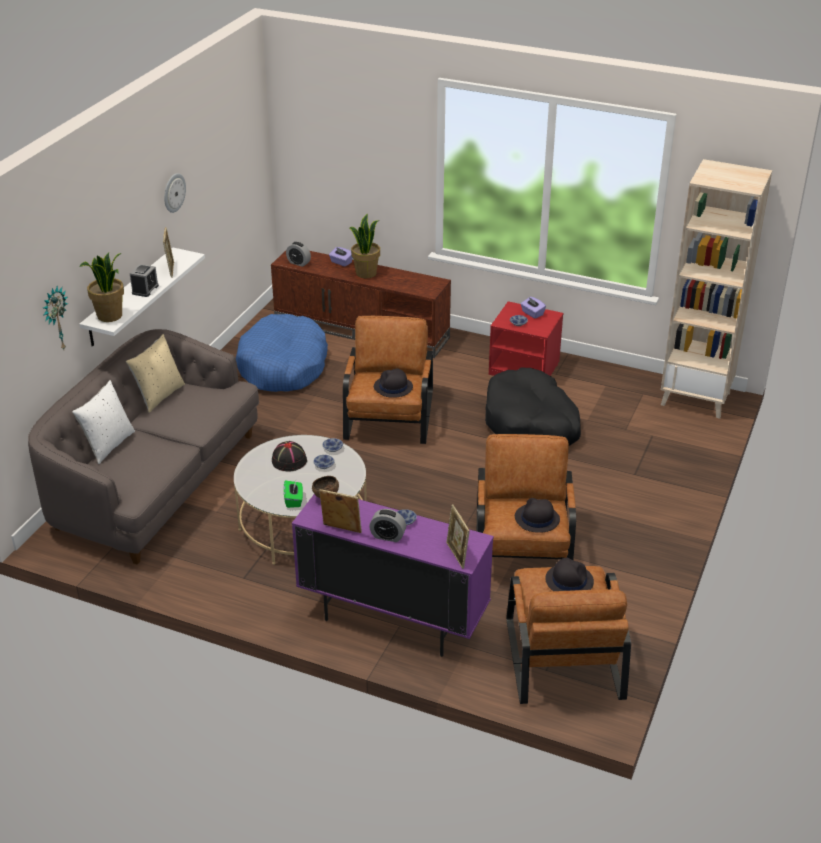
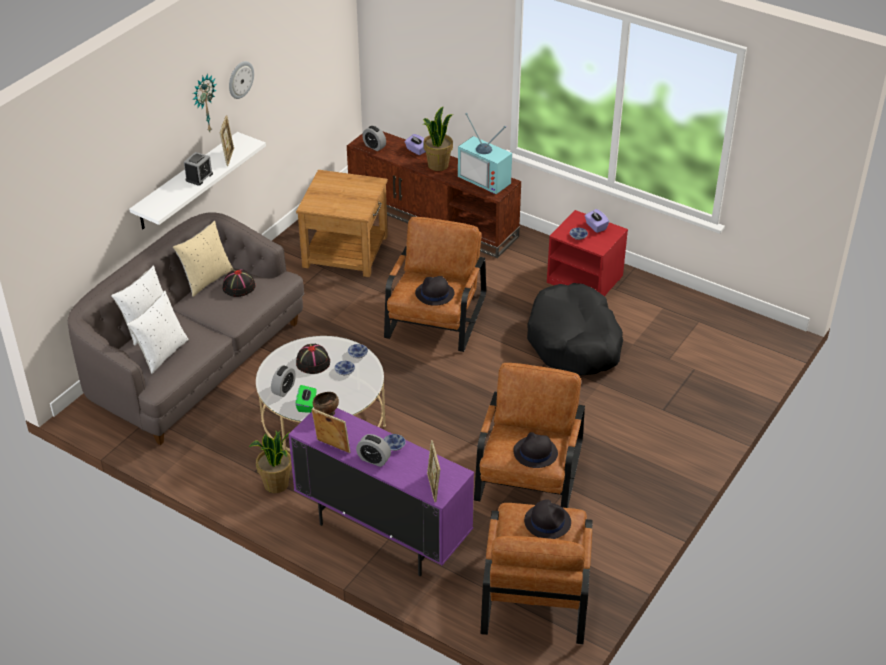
camera: 10 degrees right, 5 degrees up
(55, 319) = (103, 205): wall clock -> wall clock (204, 103)
(110, 316) = (159, 203): potted plant -> potted plant (276, 484)
(130, 468) = (162, 353): none -> white pillow
(195, 399) = (238, 287): none -> black hat
(266, 488) = (284, 389): none -> alarm clock
(283, 366) = (345, 251): blue dog bed -> brown side table
(417, 281) = (486, 179): none -> television
(696, 398) = (752, 333): beige bookcase -> none

